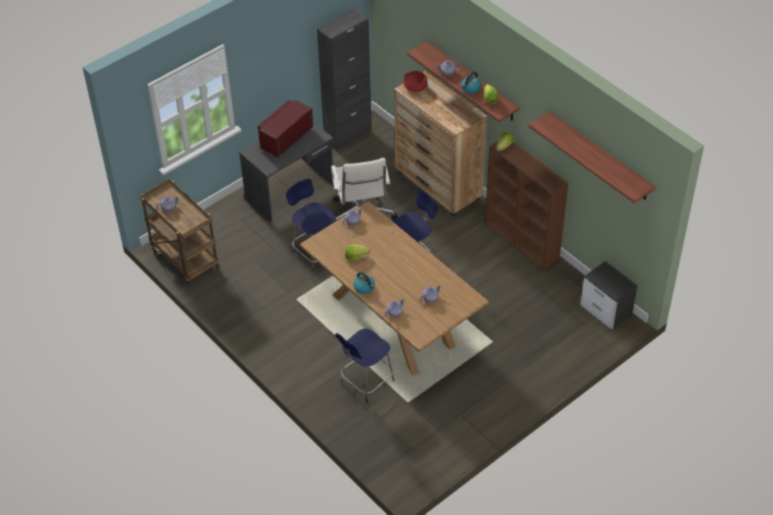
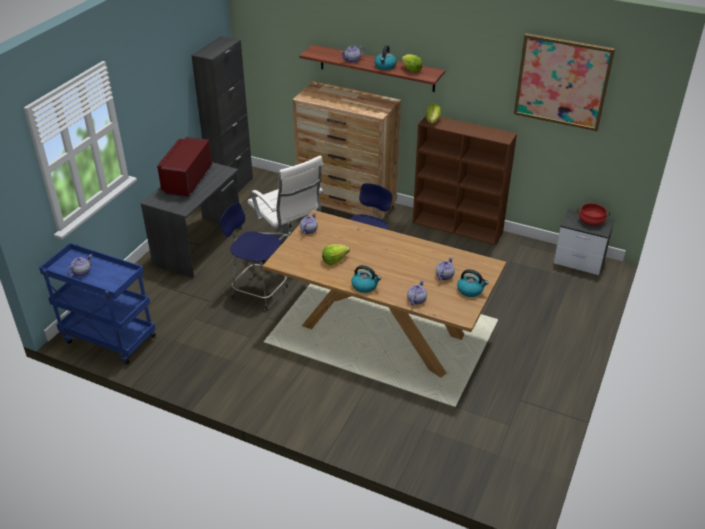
camera: 25 degrees left, 10 degrees down
(183, 258) = (108, 339): brown cart -> blue cart
(366, 382) = (395, 401): blue stool -> none
(415, 87) = (313, 94): red cooking pot -> red cooking pot (591, 221)
(441, 317) = (470, 290): none -> kettle
(600, 157) = (562, 82): shelf -> picture

